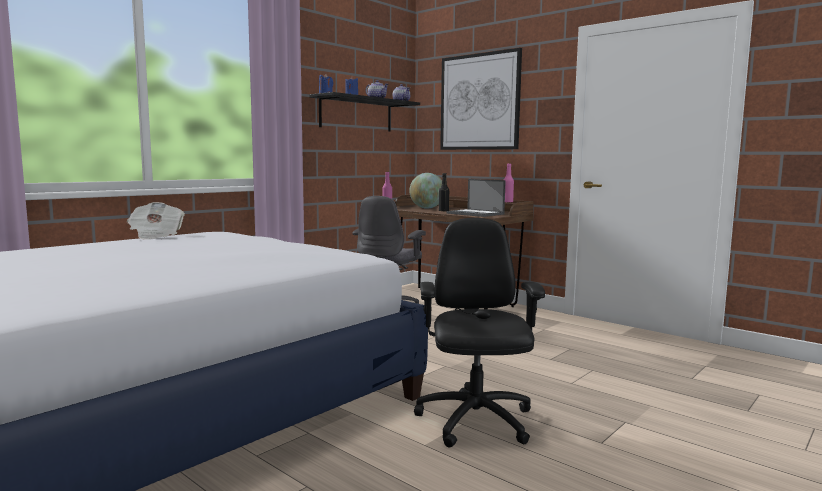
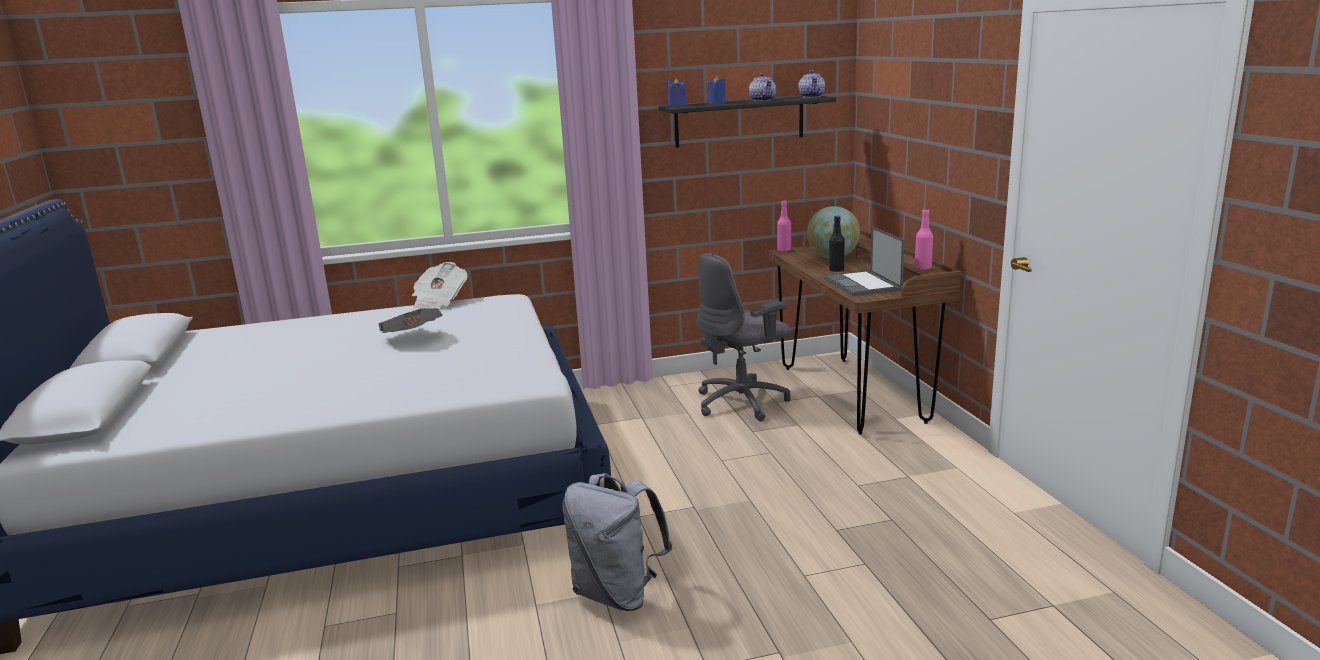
camera: 35 degrees right, 10 degrees up
(183, 249) = (412, 338): none -> newspaper
(475, 422) = (617, 594): black office chair -> grey backpack
(479, 102) = (915, 100): picture -> none

